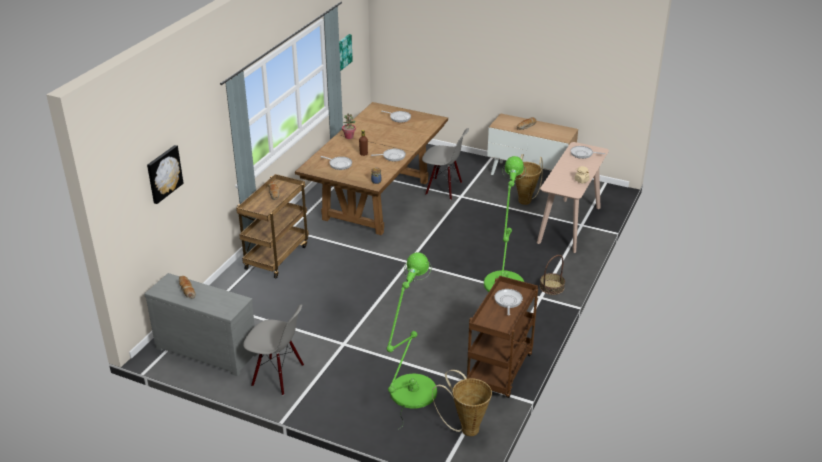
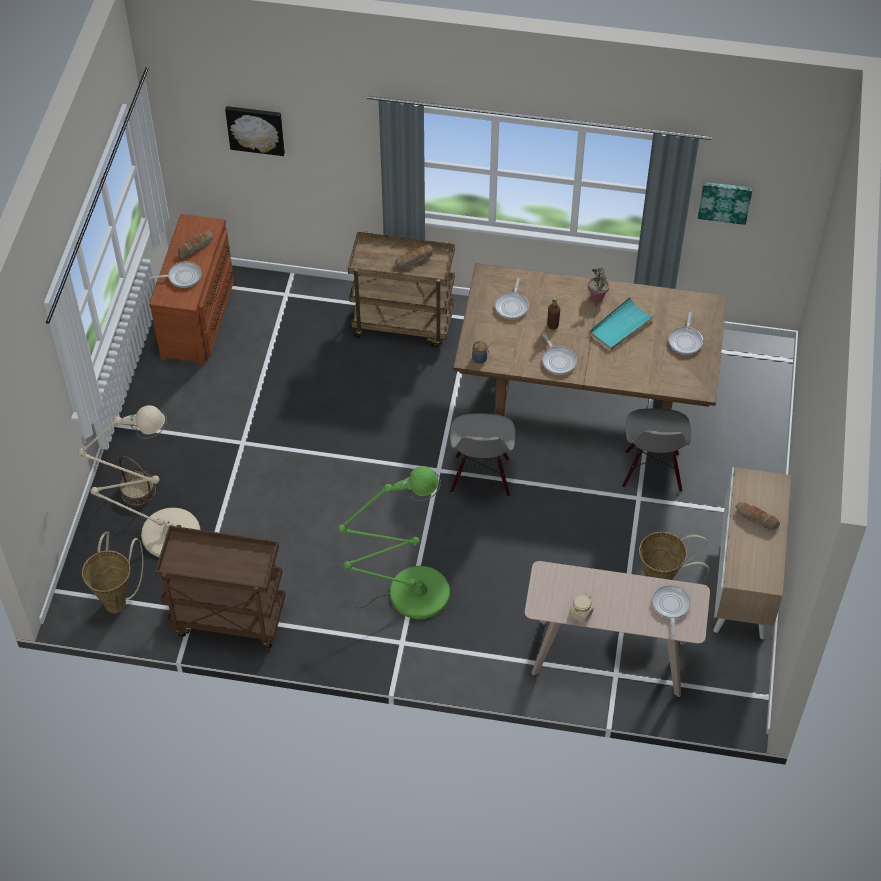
camera: 75 degrees right, 20 degrees up
(208, 349) = (200, 317): grey dresser -> brown dresser
(277, 376) = (169, 395): grey chair -> grey chair (481, 476)
(377, 134) = (620, 326): none -> turquoise tray
(410, 396) = (162, 533): green floor lamp -> beige floor lamp
(508, 301) = (233, 562): frying pan -> frying pan (182, 277)
(552, 287) = (430, 653): basket -> basket (138, 491)

